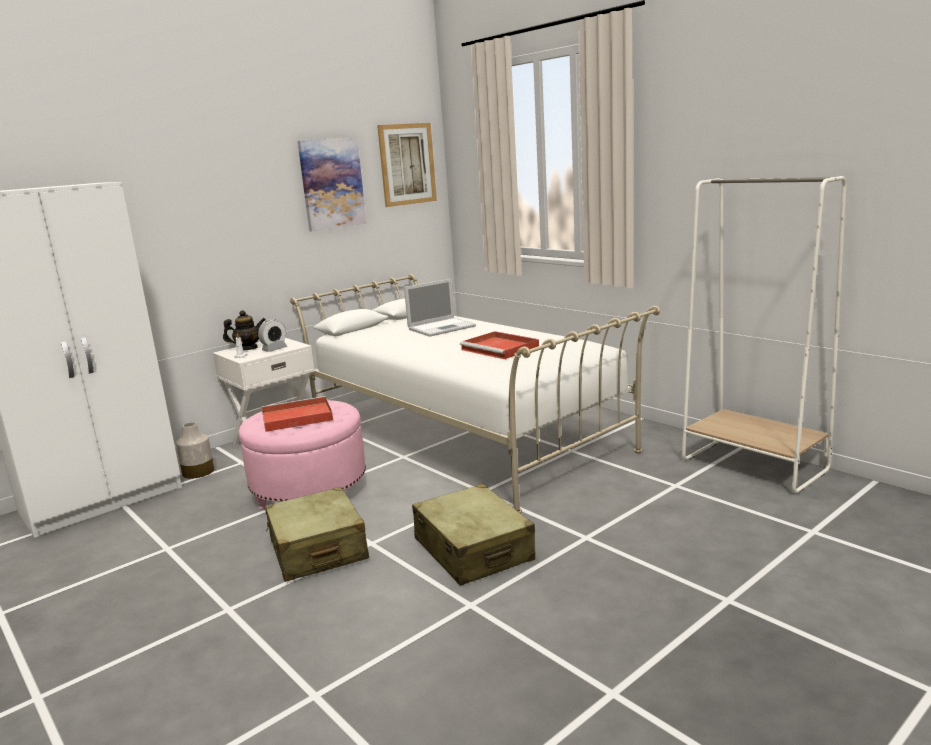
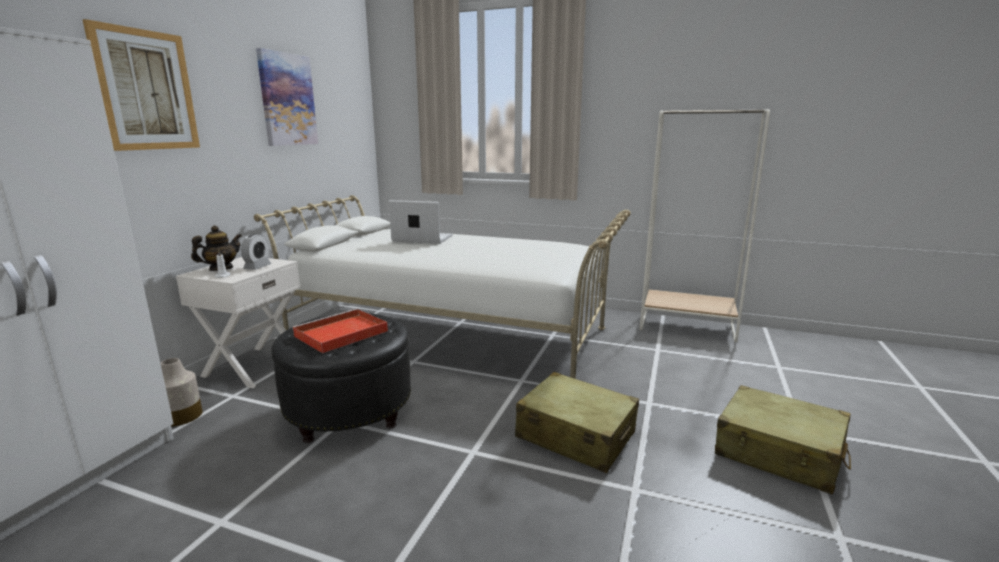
camera: 30 degrees left, 0 degrees up
(310, 491) = (349, 412): pink ottoman -> black ottoman
(318, 550) = (424, 473): beige suitcase -> beige suitcase (779, 453)
(407, 164) = (346, 92): picture -> picture (146, 90)
(442, 327) = (421, 238): laptop -> laptop turned 105 degrees counterclockwise
(501, 348) = (507, 251): red tray -> none

